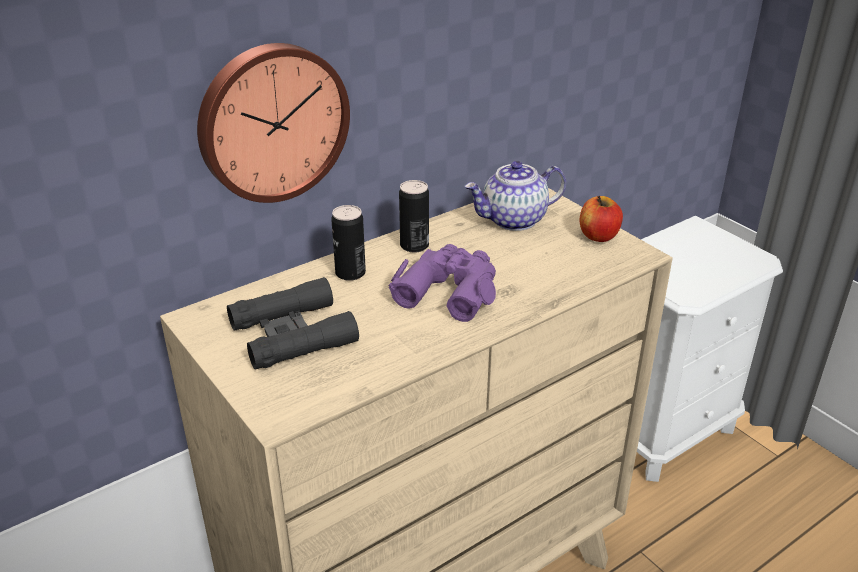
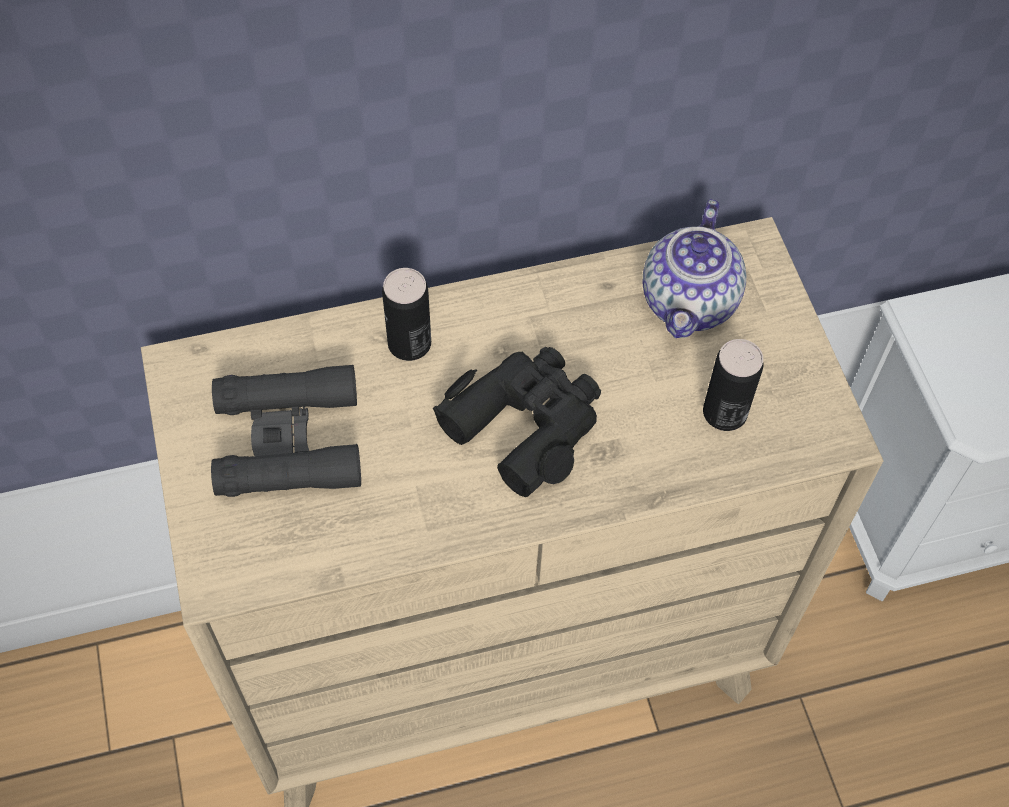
camera: 20 degrees right, 25 degrees up
(272, 122) = (314, 144): wall clock -> none
(414, 246) = (521, 314): can -> can (724, 413)
(449, 290) = (526, 423): purple binoculars -> black binoculars
(514, 220) = (690, 303): teapot -> teapot turned 75 degrees counterclockwise
(598, 236) = (798, 378): apple -> none

